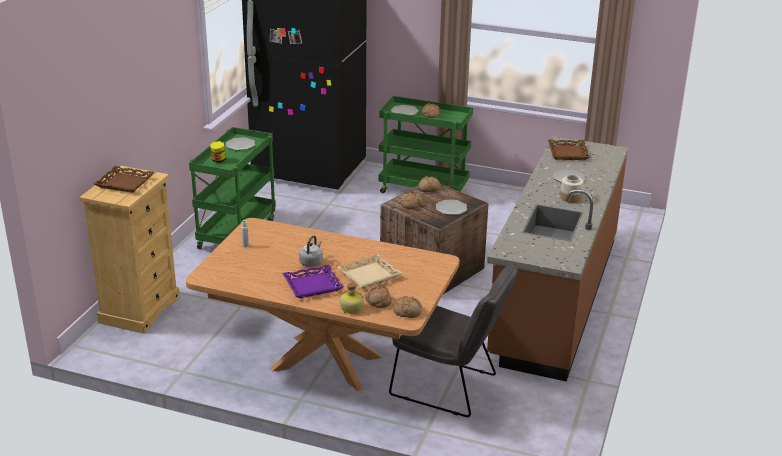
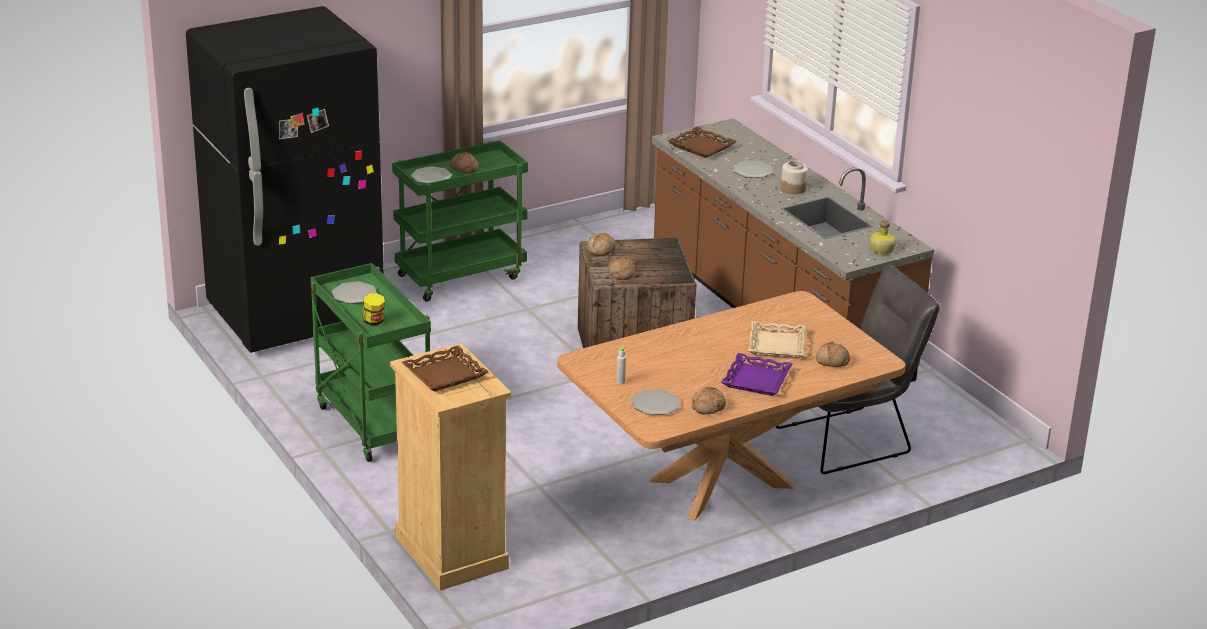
camera: 50 degrees left, 0 degrees up
(311, 262) = (708, 362): grey kettle -> none
(350, 308) = (826, 379): bottle -> bottle (881, 250)
(408, 311) = (869, 355): bread -> bread (708, 406)
(451, 208) = (661, 258): plate -> plate (655, 404)

